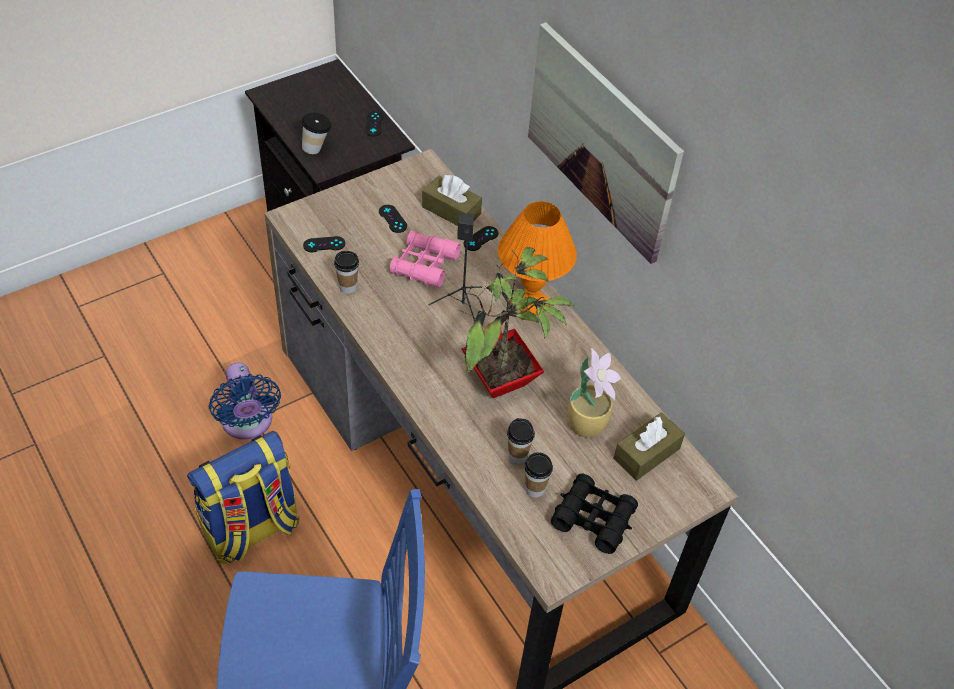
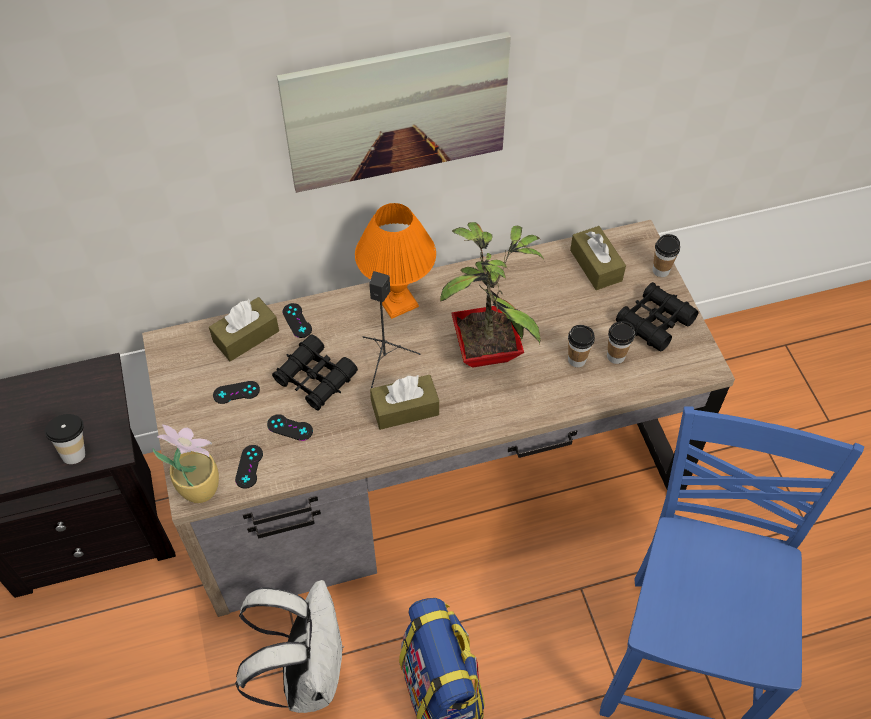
camera: 70 degrees left, 5 degrees up
(248, 423) = (305, 673): blue fan -> white backpack
(348, 287) = (321, 456): cup -> cup (661, 270)
(374, 124) = (62, 383): black game controller -> black game controller (290, 427)
(414, 333) = (405, 409): none -> brown tissue box
(424, 265) = (315, 378): pink binoculars -> black binoculars
(587, 423) = (553, 298): potted plant -> potted plant (199, 486)

